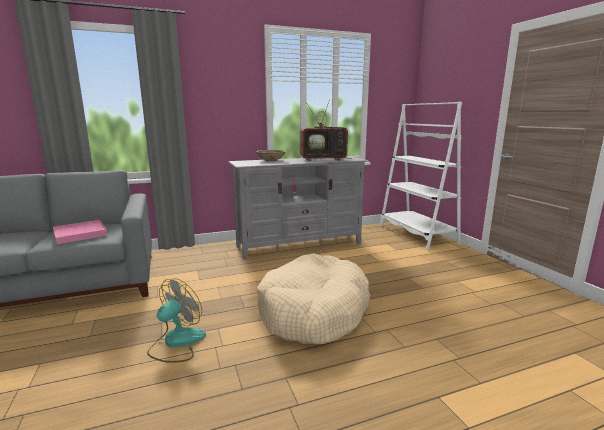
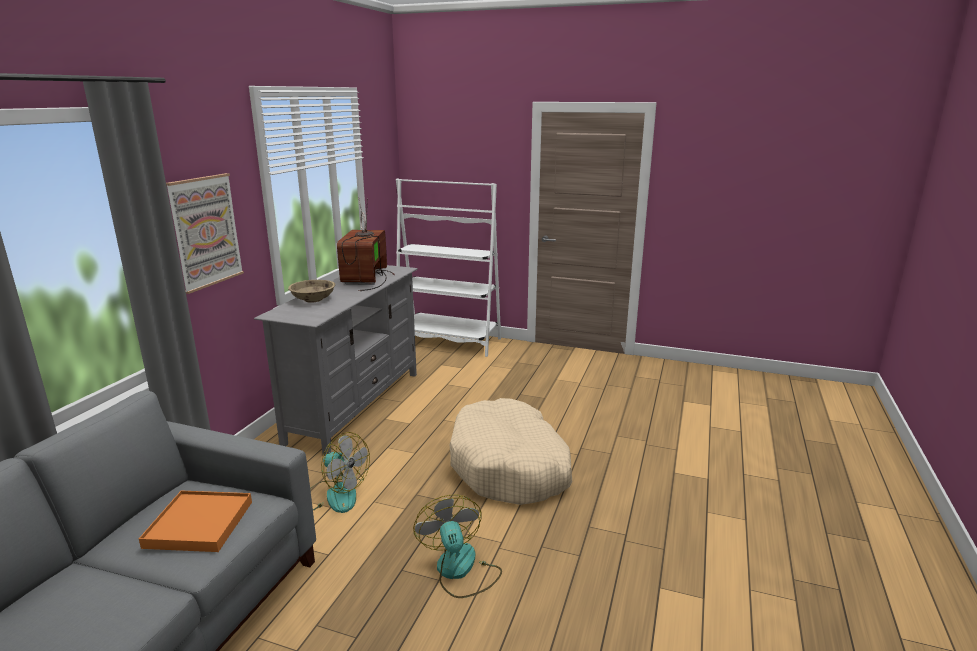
camera: 50 degrees left, 5 degrees up
(80, 234) = (199, 524): pink tray -> orange tray
(210, 276) = (334, 495): none -> fan
(214, 106) = (205, 231): none -> picture
(324, 159) = (367, 279): television -> television turned 150 degrees clockwise

